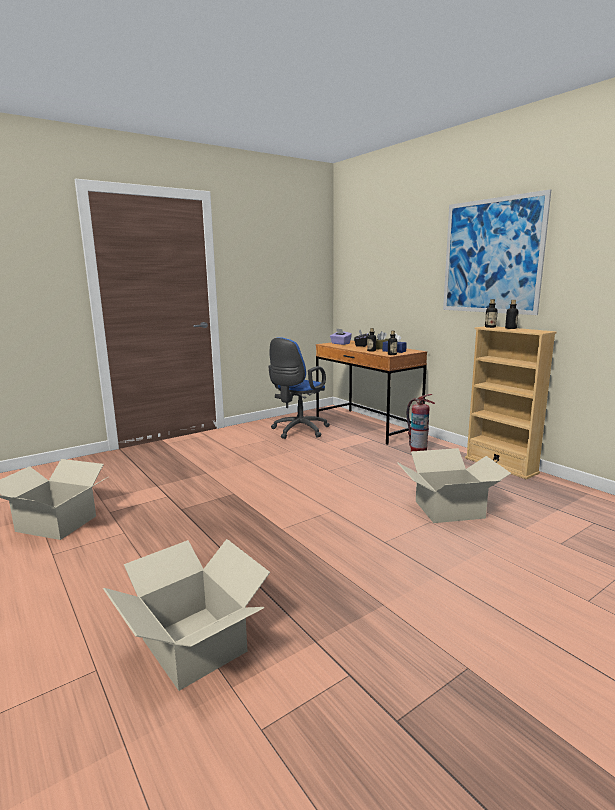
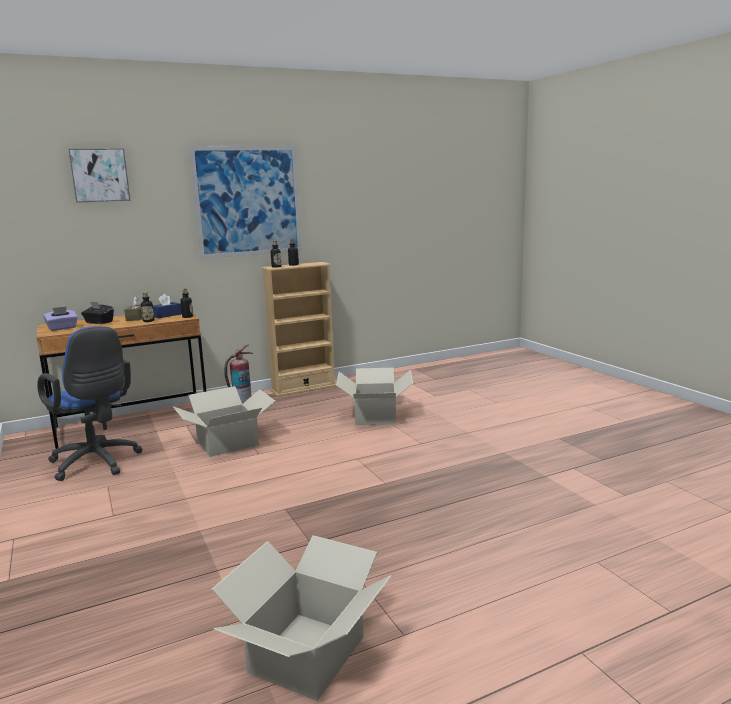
camera: 80 degrees left, 0 degrees up
(193, 646) = (559, 520): cardboard box -> cardboard box (228, 443)
(392, 236) = (100, 175): none -> picture

